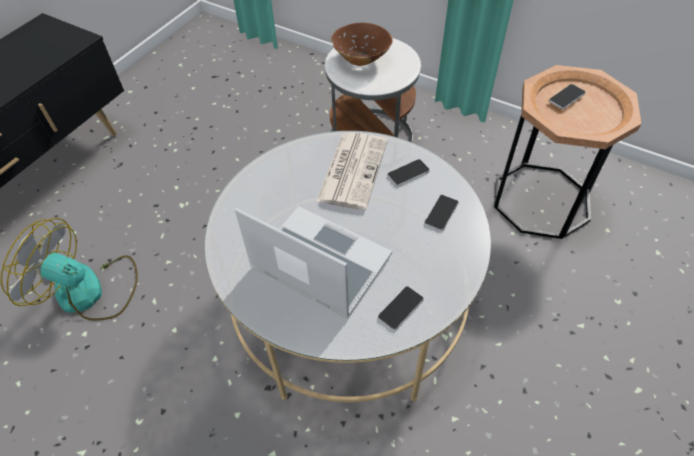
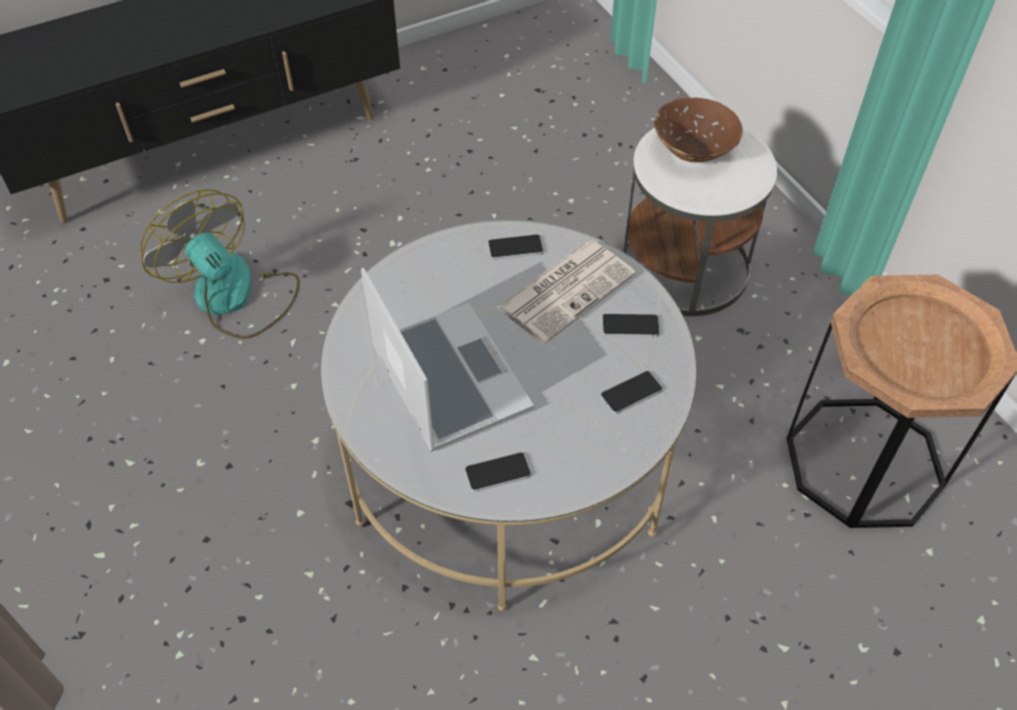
camera: 30 degrees right, 0 degrees up
(566, 97) = (915, 325): phone -> phone (515, 248)

